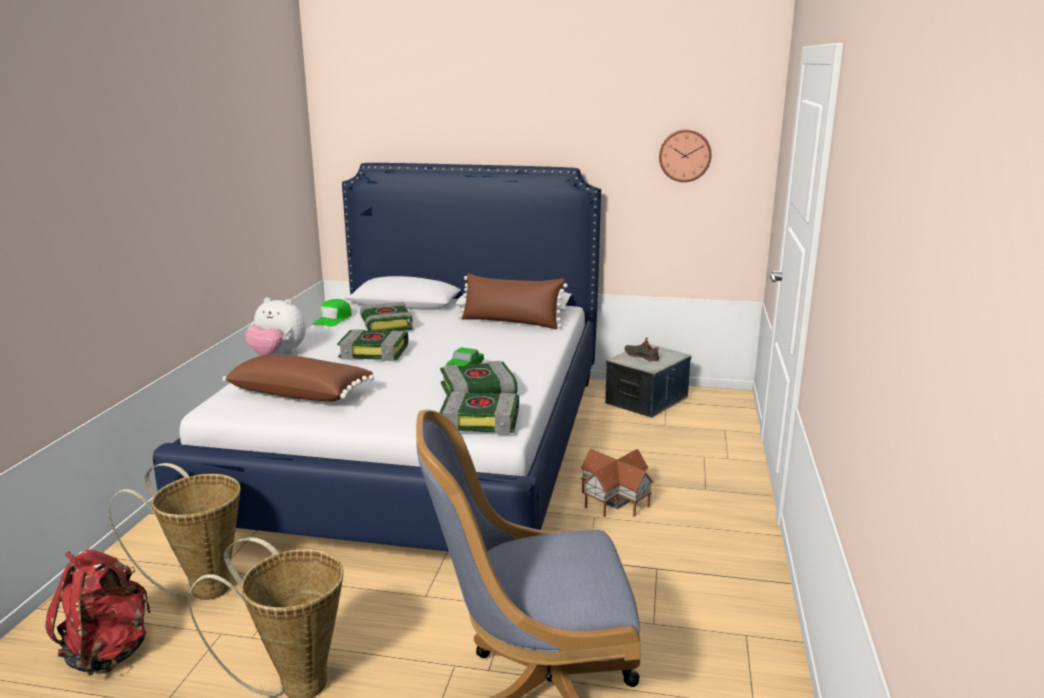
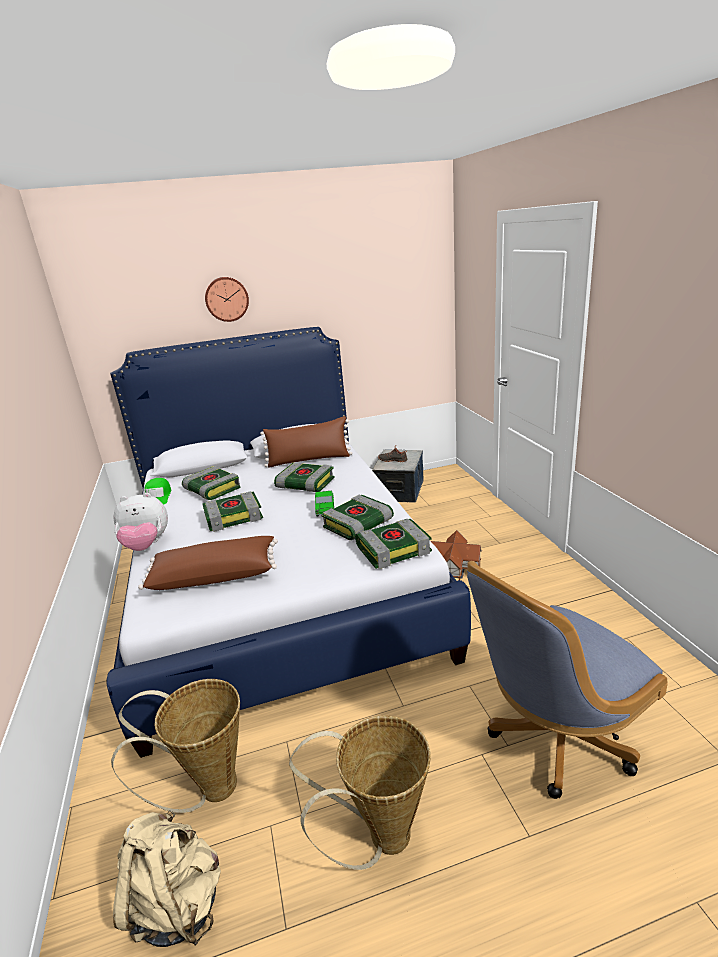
camera: 25 degrees left, 5 degrees up
(109, 651) = (178, 904): red backpack -> beige backpack
(476, 343) = (304, 484): none -> book
(685, 155) = (392, 304): wall clock -> wall clock (226, 299)

